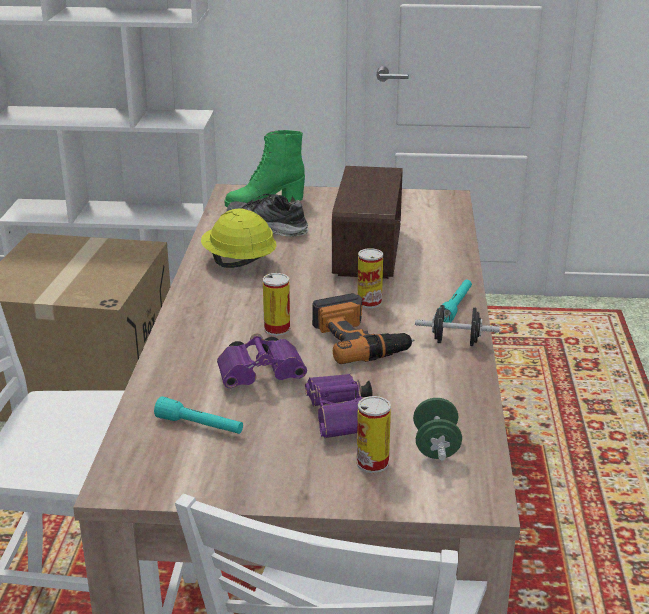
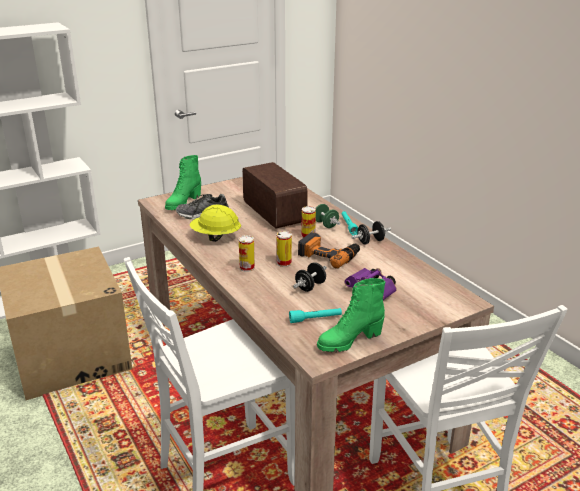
camera: 35 degrees left, 0 degrees up
(199, 478) = (349, 341): none -> green boot
(263, 376) = (310, 286): purple binoculars -> black dumbbell
(372, 463) = (409, 304): can -> can (247, 267)
(436, 446) = (423, 288): green dumbbell -> green dumbbell (325, 224)

